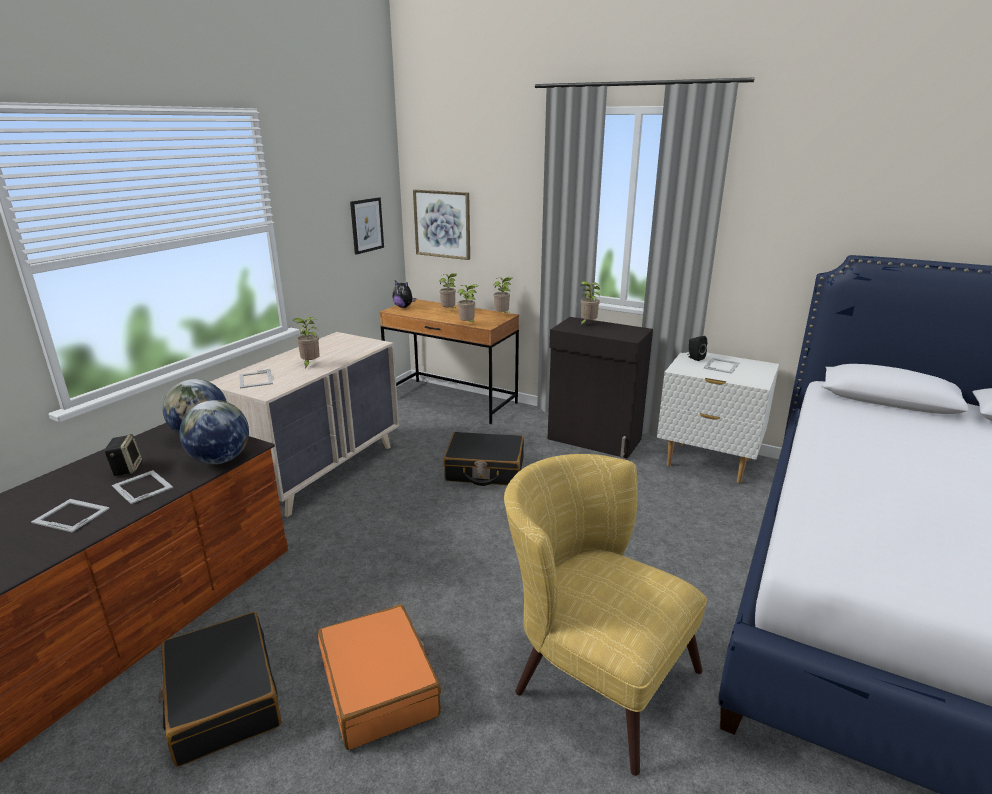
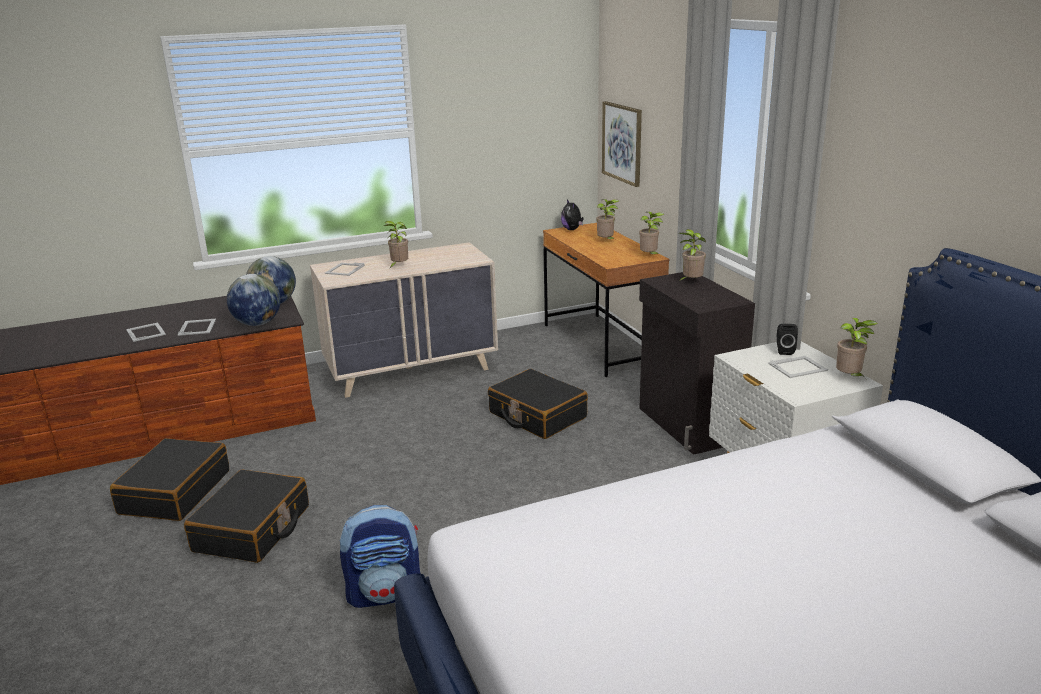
camera: 40 degrees right, 0 degrees up
(127, 468) = (207, 313): speaker -> none
(366, 225) = (540, 137): picture -> none
(380, 687) = (253, 529): orange suitcase -> black suitcase
(468, 324) = (596, 259): potted plant -> potted plant (849, 378)
(591, 672) = (385, 593): yellow armchair -> backpack

